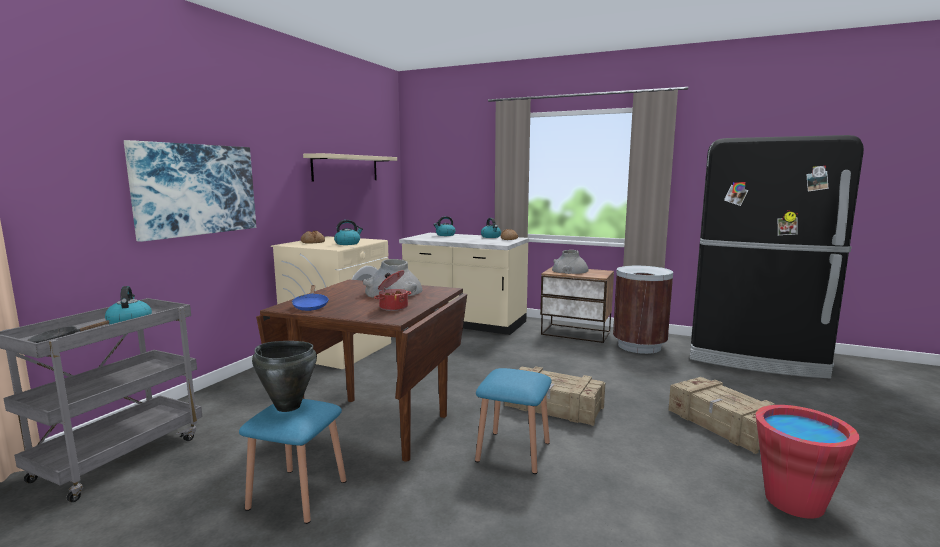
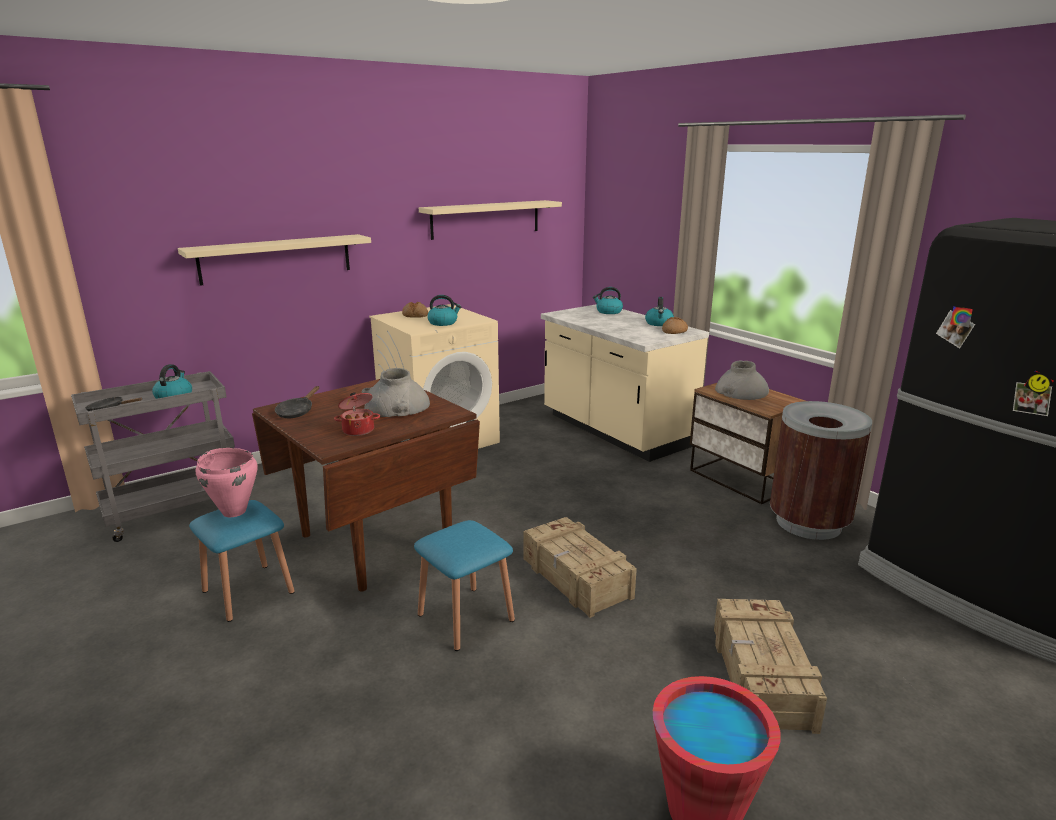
camera: 30 degrees right, 10 degrees up
(196, 189) = (276, 259): picture -> beige shelf
(288, 406) = (234, 511): black cooking pot -> pink cooking pot
(310, 306) = (297, 411): blue frying pan -> black frying pan

